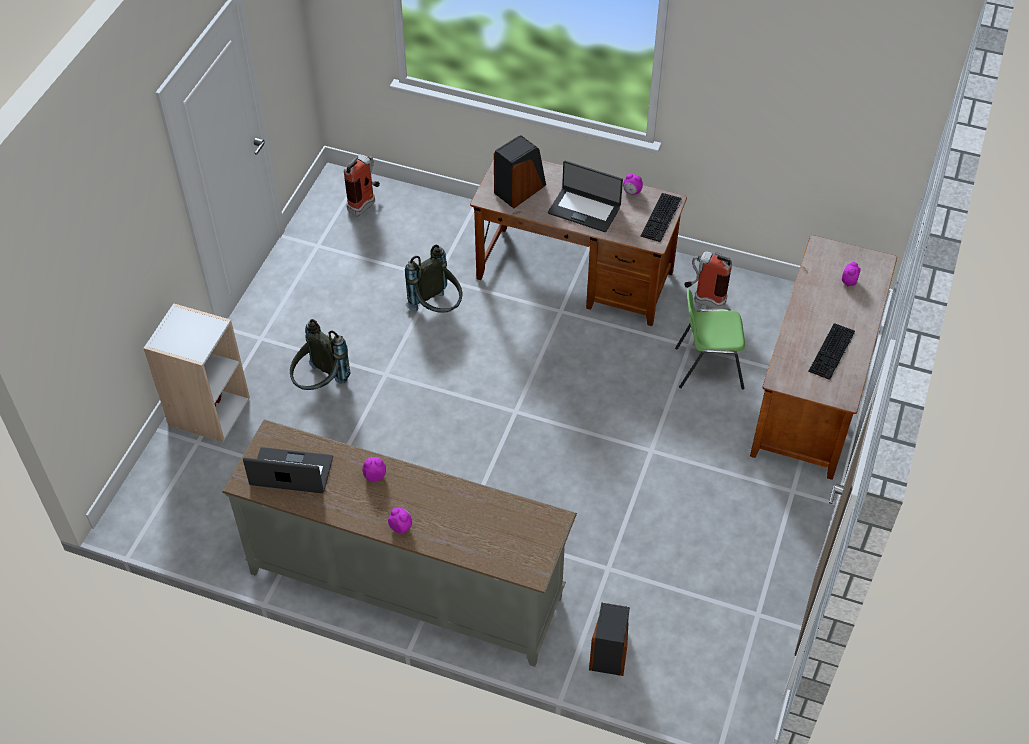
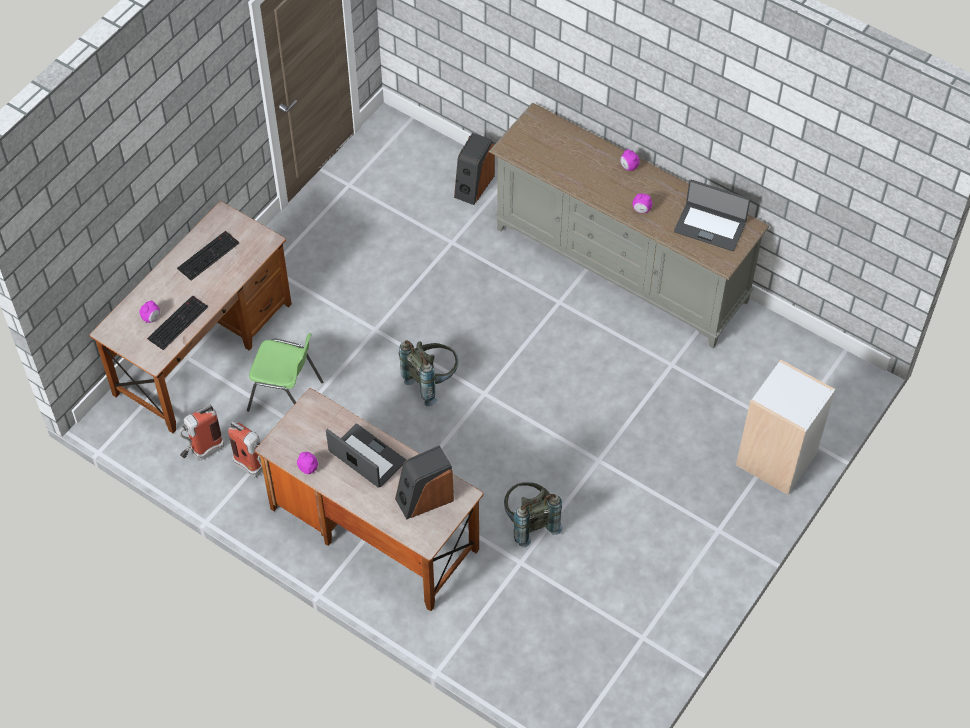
camera: 165 degrees left, 5 degrees up
(320, 384) = (665, 464): grey backpack -> grey backpack (431, 381)
(365, 204) = (577, 686): fire extinguisher -> fire extinguisher (202, 452)
(661, 218) = (292, 428): keyboard -> keyboard (177, 322)

